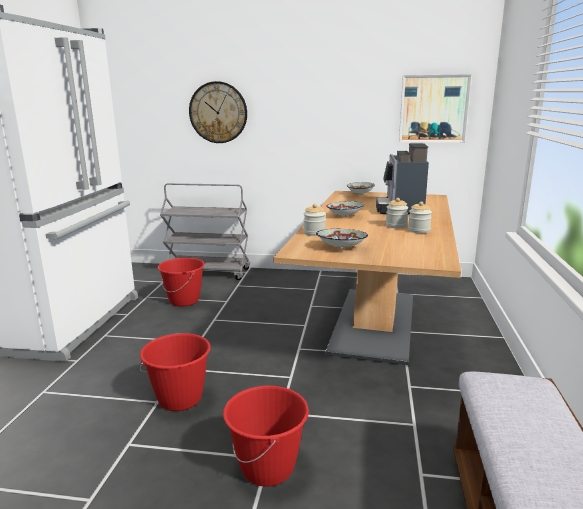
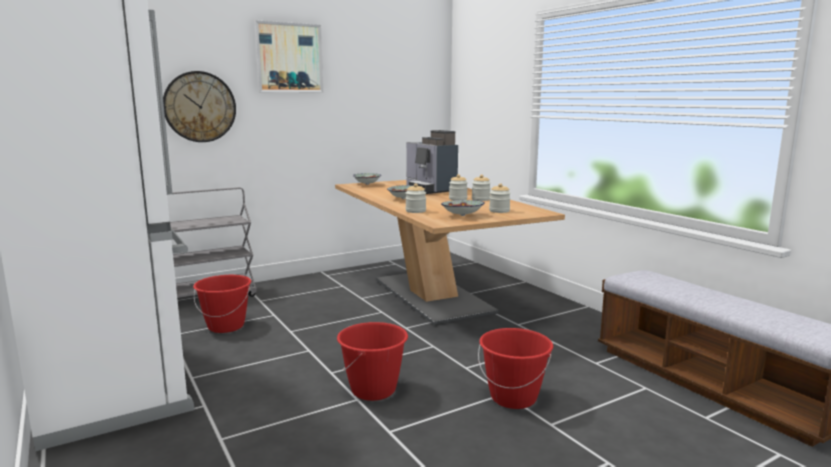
camera: 40 degrees left, 5 degrees down
(395, 250) = (499, 211): none -> jar
(433, 109) = (410, 102): picture -> picture (289, 58)

